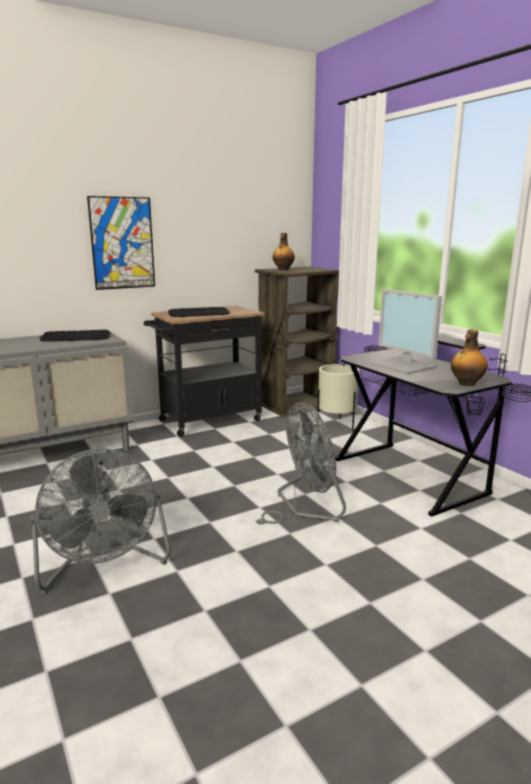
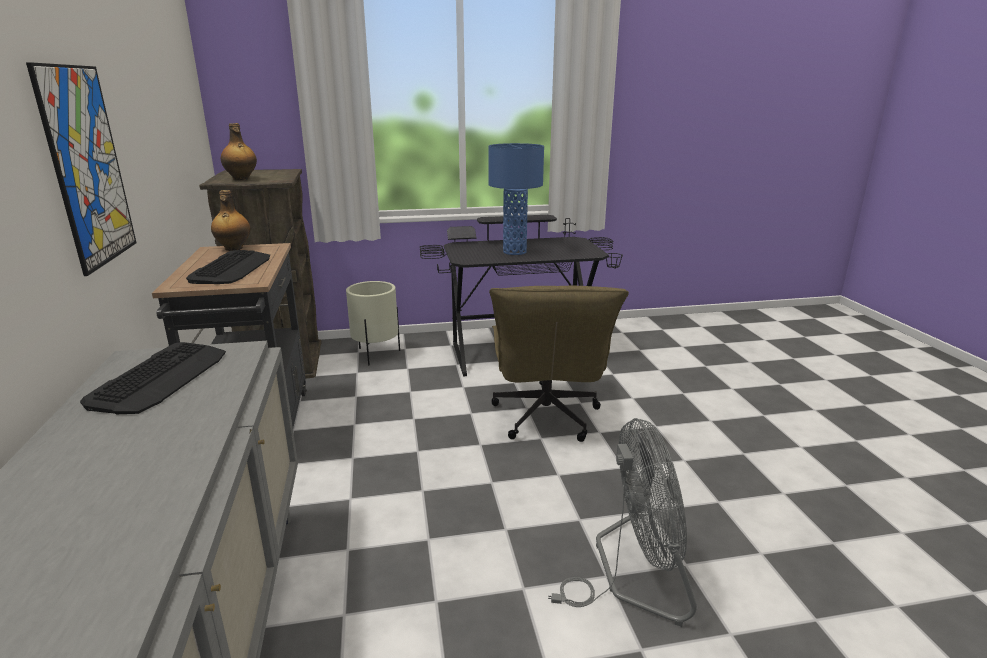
camera: 70 degrees left, 5 degrees up
(300, 503) = (545, 414): grey fan -> beige office chair
(404, 366) = (515, 252): monitor -> blue table lamp
(466, 384) = (584, 248): bottle -> bottle (233, 249)

